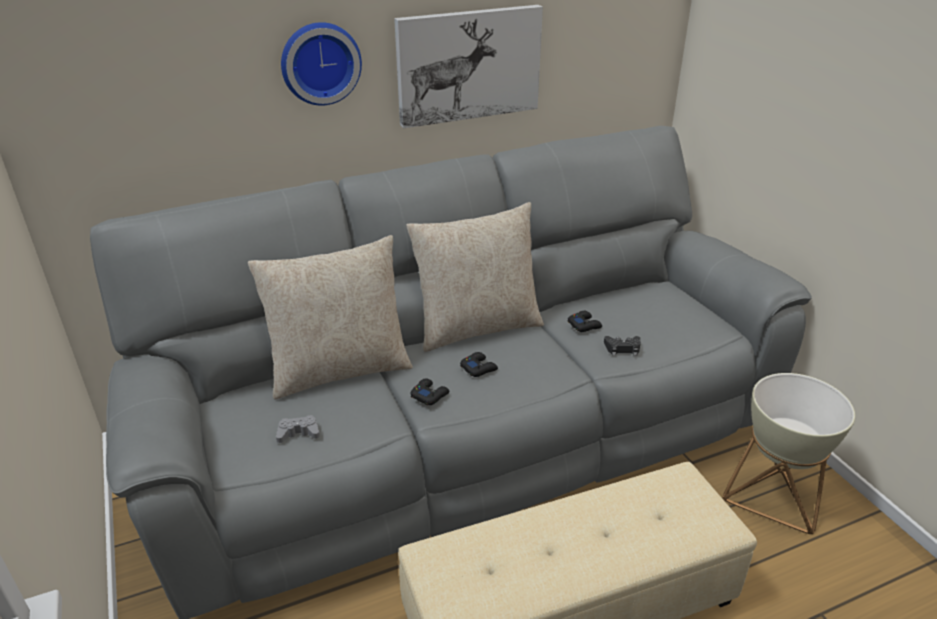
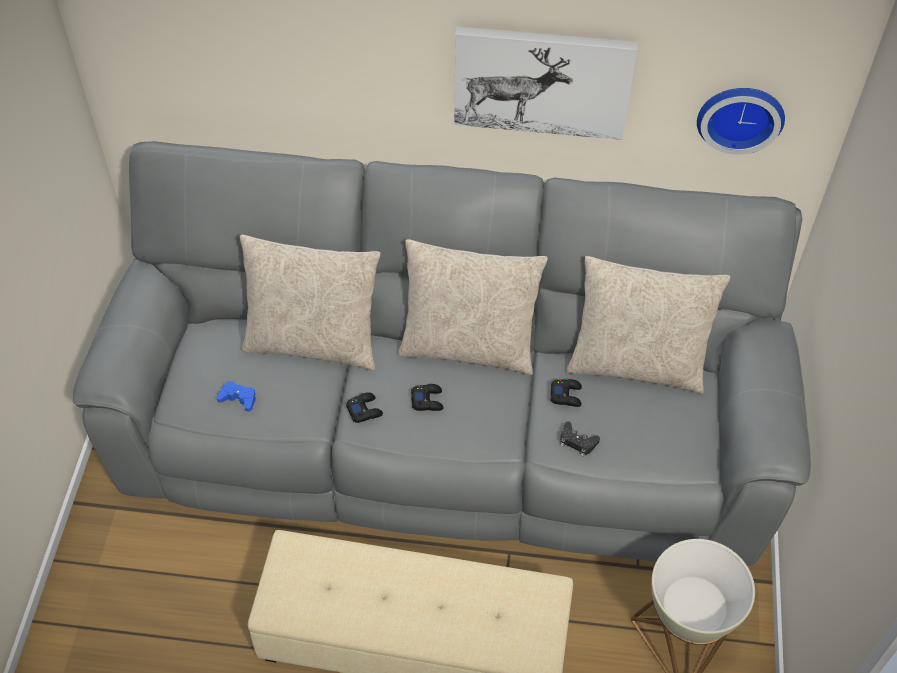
camera: 30 degrees right, 20 degrees up
(298, 433) = (238, 398): grey game controller -> blue game controller
(320, 63) = (371, 49): wall clock -> wall clock (740, 115)
(611, 293) = (636, 363): none -> beige pillow

